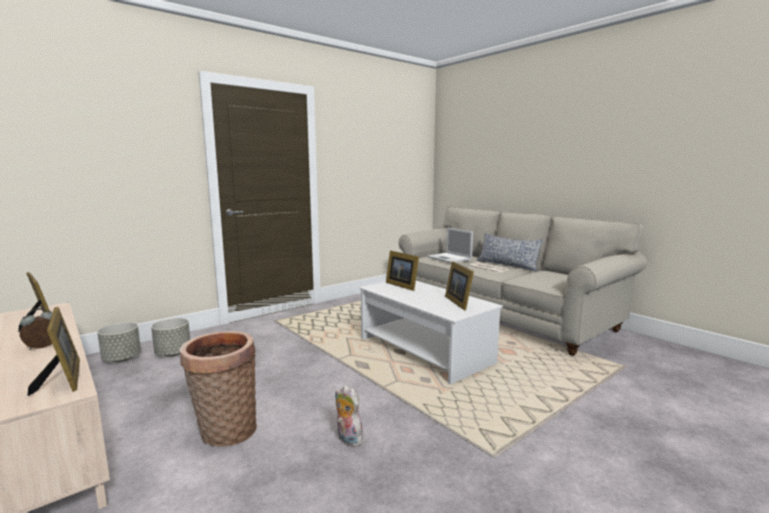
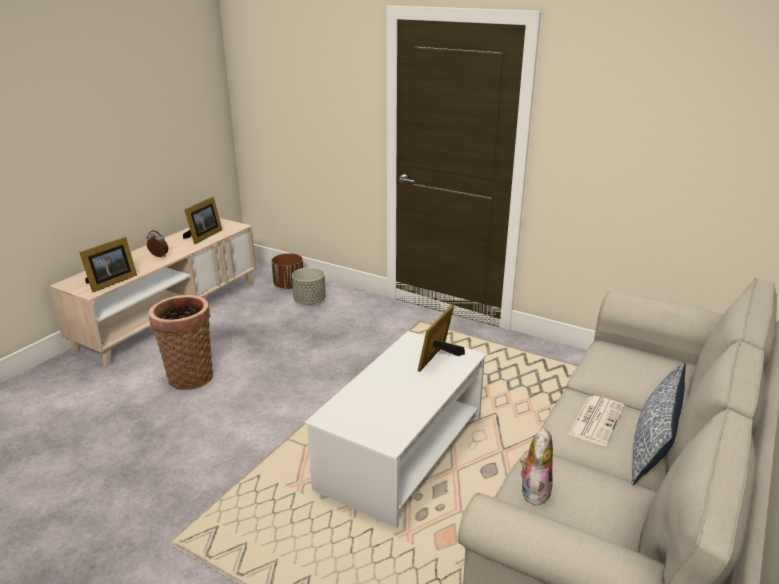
camera: 70 degrees right, 15 degrees up
(122, 358) = (289, 285): grey planter -> brown planter
(347, 439) = (187, 440): plush toy -> plush toy (534, 490)
(450, 258) = (616, 370): laptop -> none
(459, 302) = (386, 416): picture frame -> none

